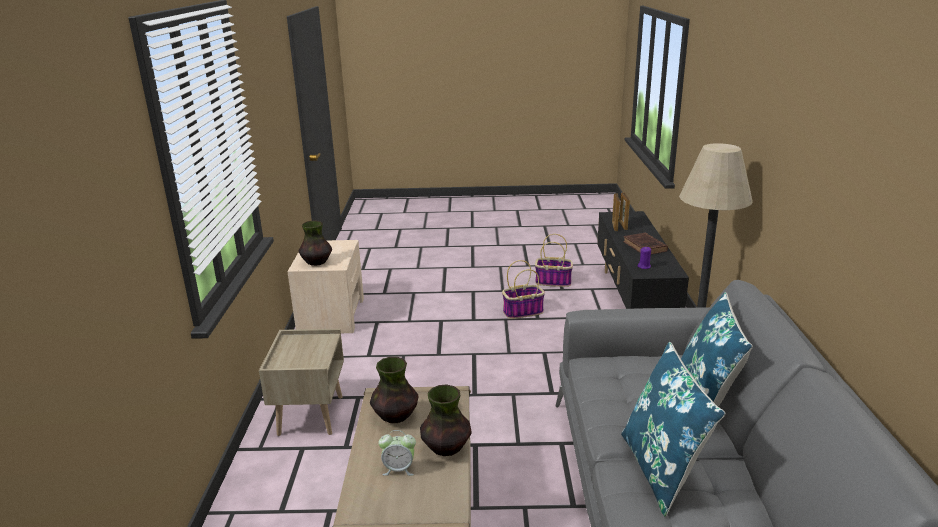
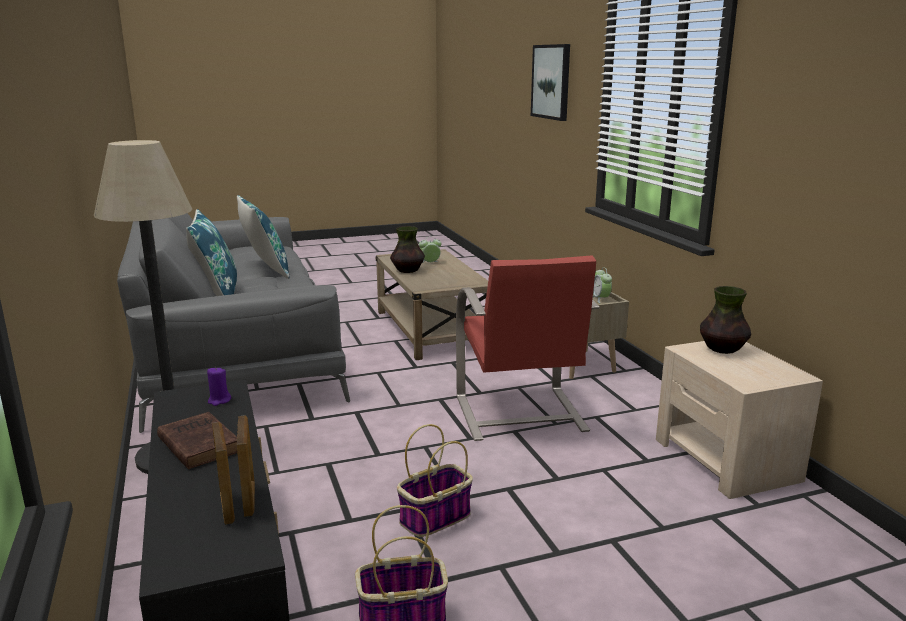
camera: 160 degrees right, 5 degrees down
(78, 233) = (551, 82): none -> picture
(290, 345) = (600, 299): none -> alarm clock
(395, 416) = (455, 277): vase -> none
(421, 367) = (520, 414): none -> red armchair

